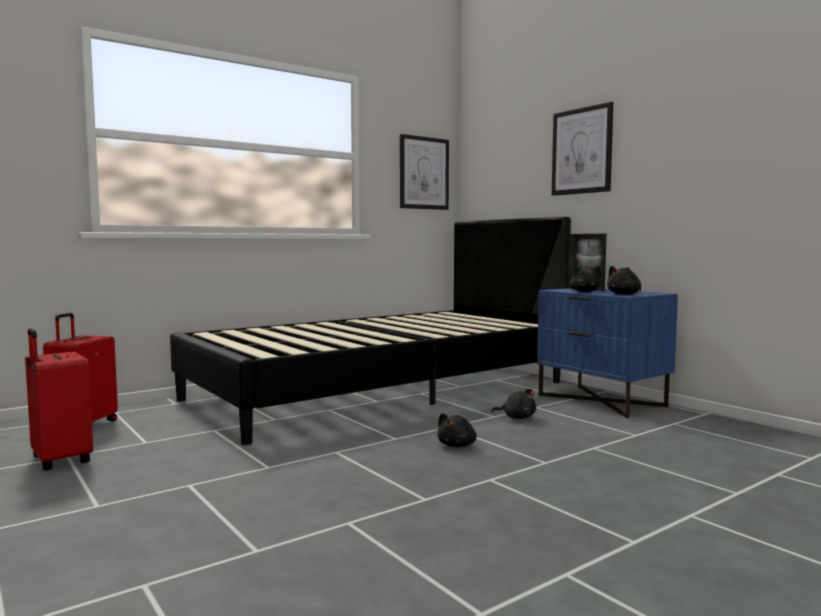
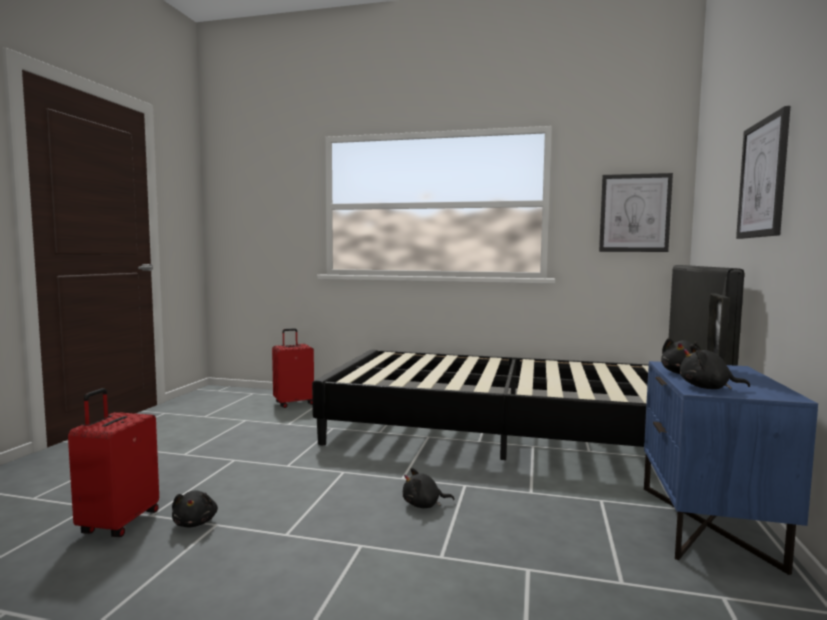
camera: 50 degrees right, 0 degrees up
(59, 461) = (237, 421): red suitcase -> red suitcase (118, 523)
(517, 417) = (548, 502): black plush toy -> black plush toy (195, 522)

